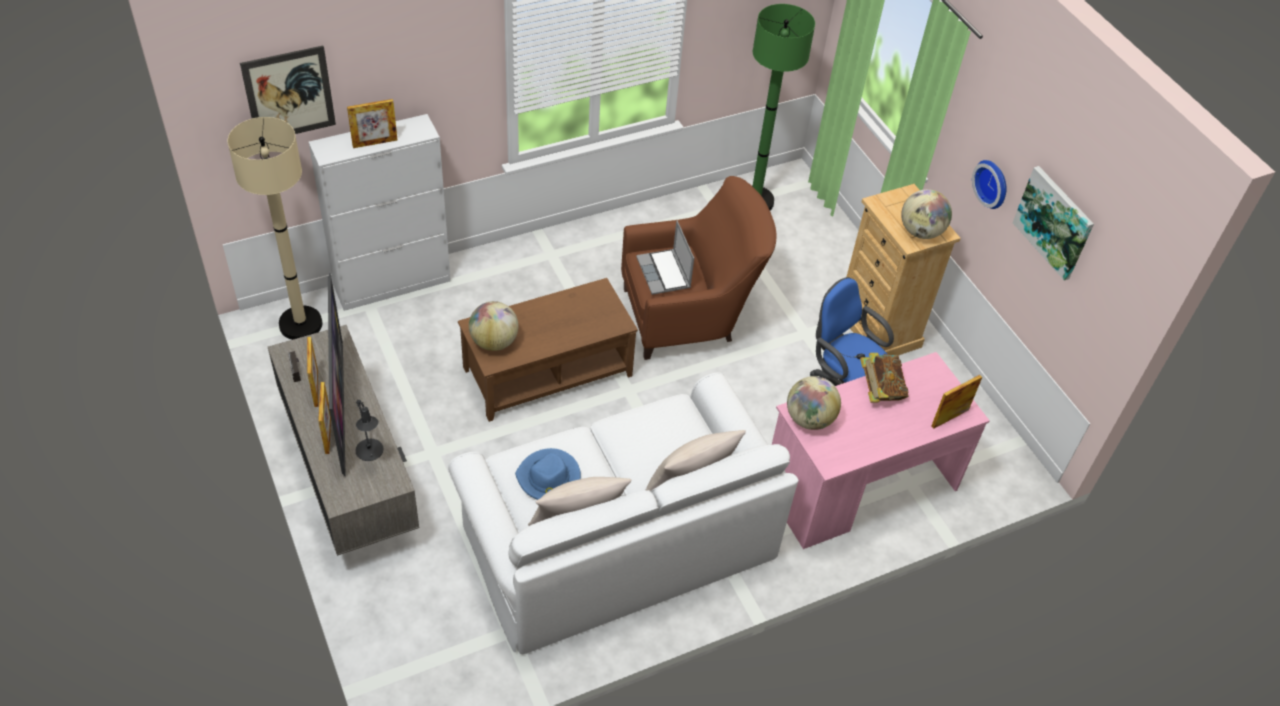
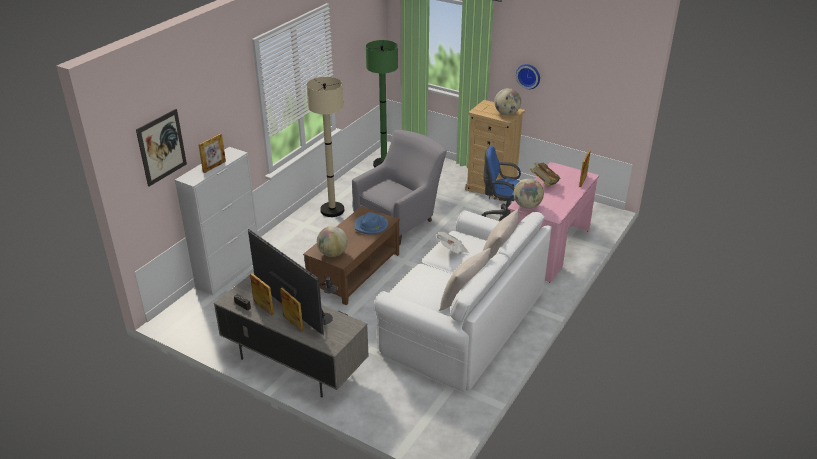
camera: 30 degrees left, 15 degrees down
(301, 324) = (193, 312): beige floor lamp -> beige floor lamp (332, 210)
(549, 478) = (428, 288): blue hat -> blue hat (371, 226)
(642, 432) = (452, 250): none -> newspaper
(664, 273) = (389, 192): laptop -> none
(690, 316) = (401, 220): brown armchair -> grey armchair
(1054, 222) = (574, 73): picture -> none

